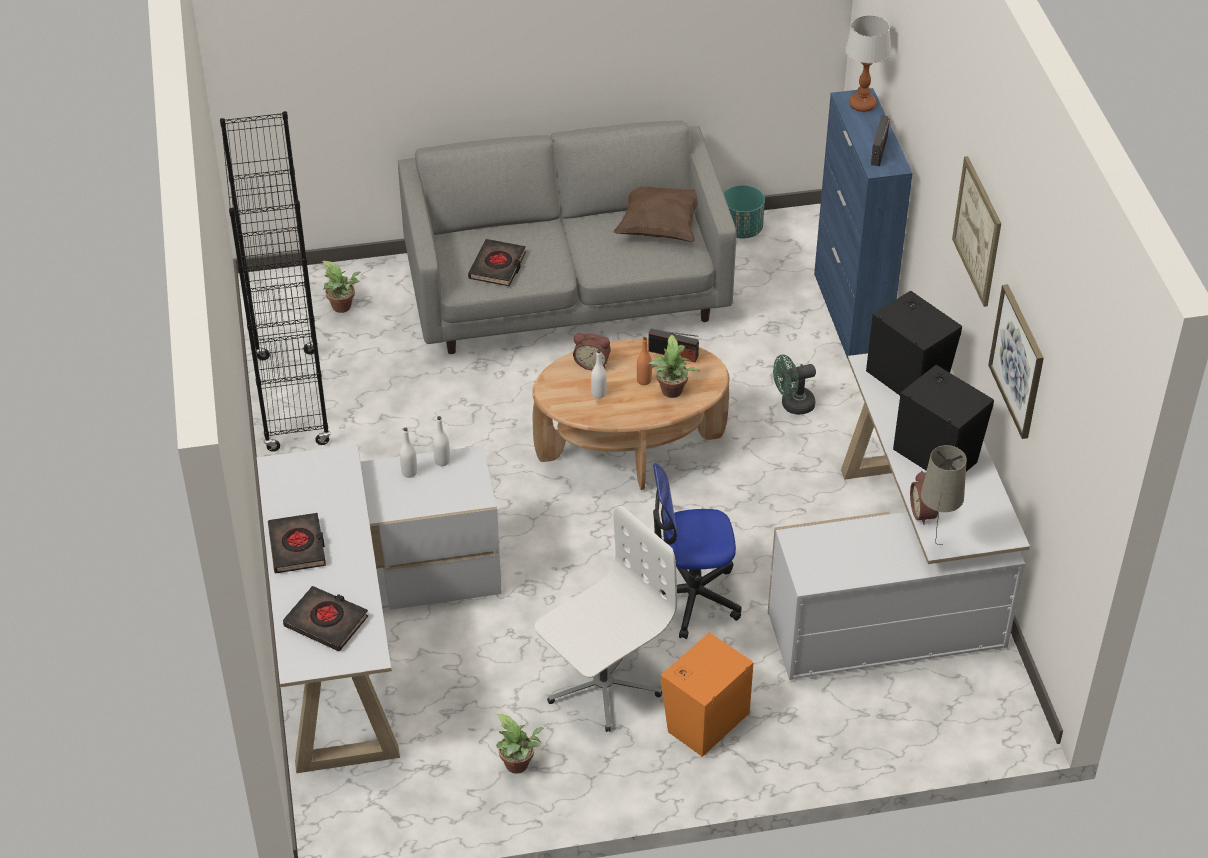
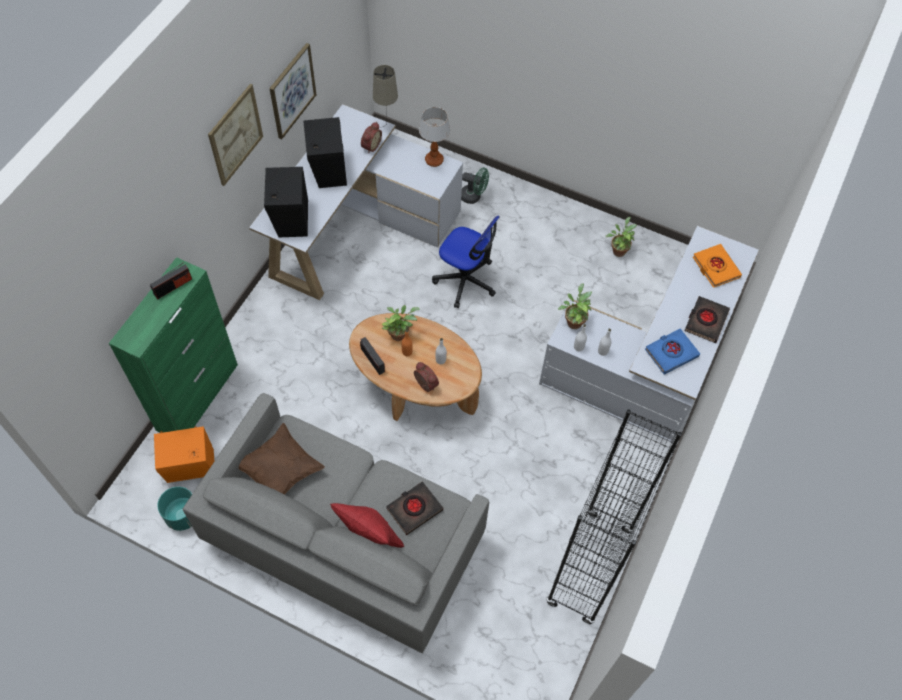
camera: 145 degrees left, 15 degrees up
(318, 487) = (671, 353): none -> blue book
(326, 622) = (715, 267): black book -> orange book
(343, 308) = (501, 635): potted plant -> potted plant (573, 321)
(520, 228) = (369, 536): none -> red pillow
(602, 685) = (548, 264): white office chair -> none
(704, 721) = (516, 218): orange speaker -> orange speaker (191, 468)
(792, 405) = (299, 356): green fan -> green fan (473, 196)
(850, 314) = (198, 396): blue cabinet -> green cabinet
(862, 105) = (134, 331): table lamp -> table lamp (434, 160)

